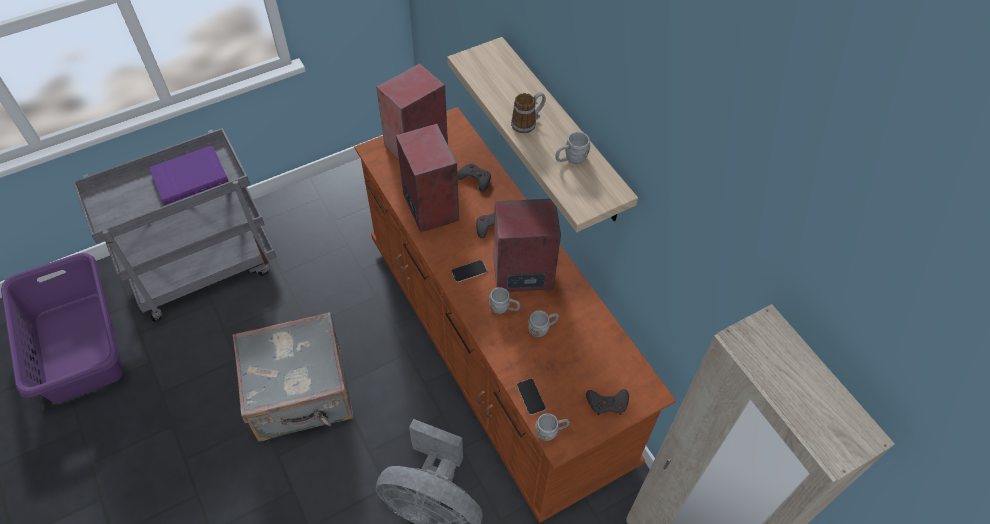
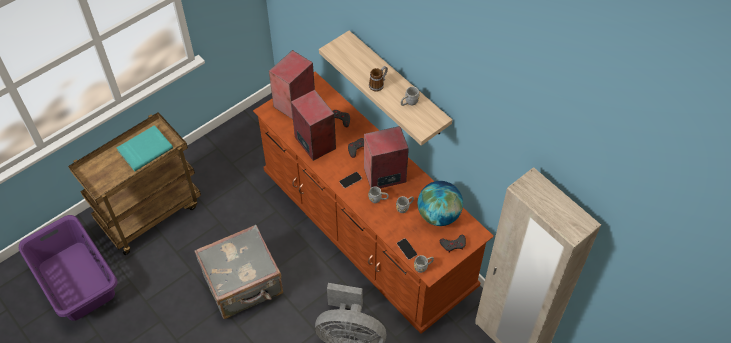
camera: 10 degrees left, 0 degrees up
(189, 176) = (144, 149): purple book -> turquoise book
(206, 269) = (150, 212): grey cart -> brown cart
(593, 350) = (438, 215): none -> globe

